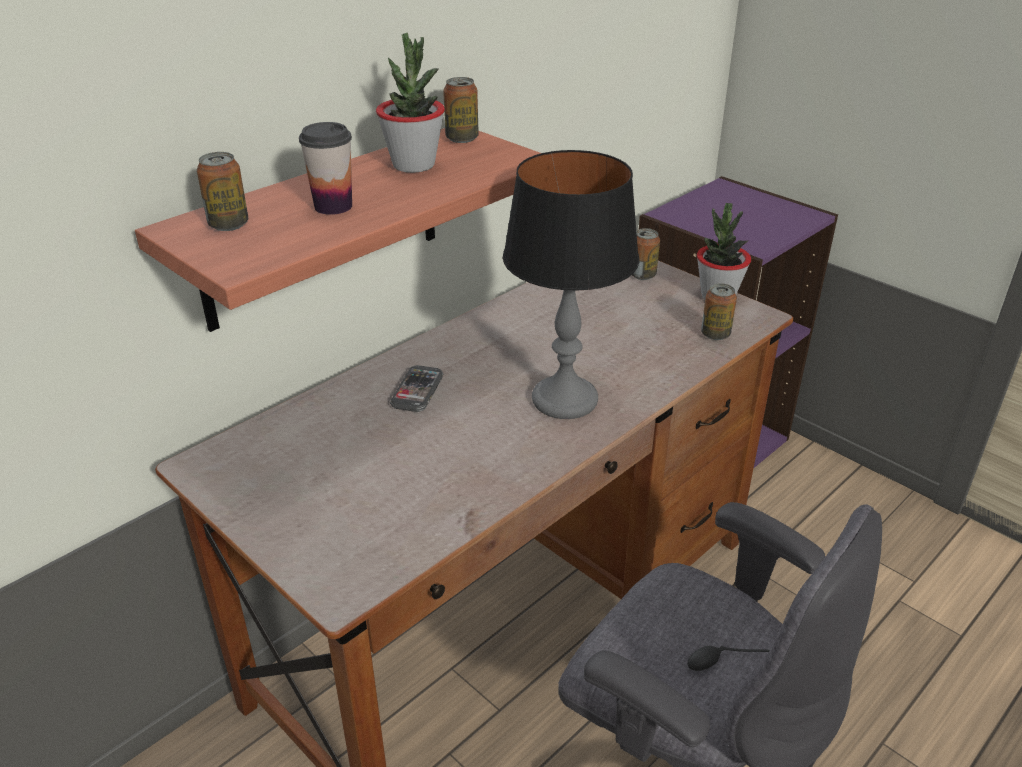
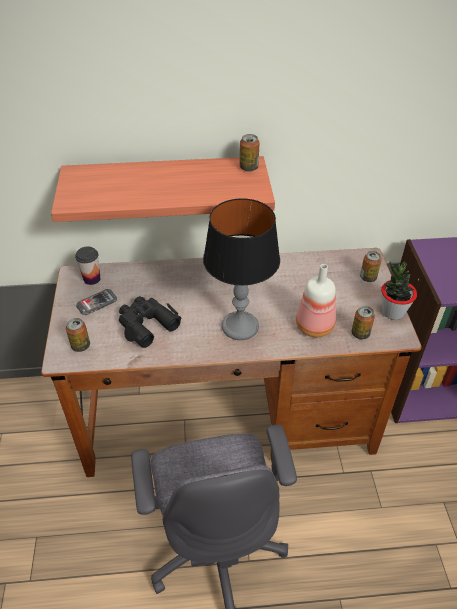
camera: 40 degrees right, 10 degrees up
(228, 224) = (92, 178): can -> can (80, 346)
(333, 206) = (140, 186): cup -> cup (92, 279)
(414, 165) = (204, 176): potted plant -> none
(417, 390) = (185, 285): phone -> phone (97, 303)
(424, 466) = (146, 324): none -> black binoculars
(657, 353) = (315, 327): none -> bottle

